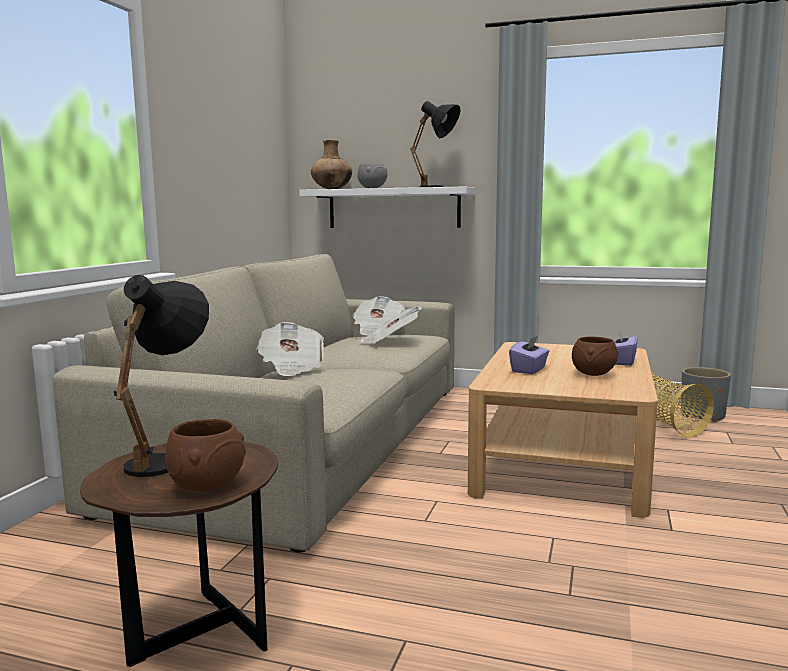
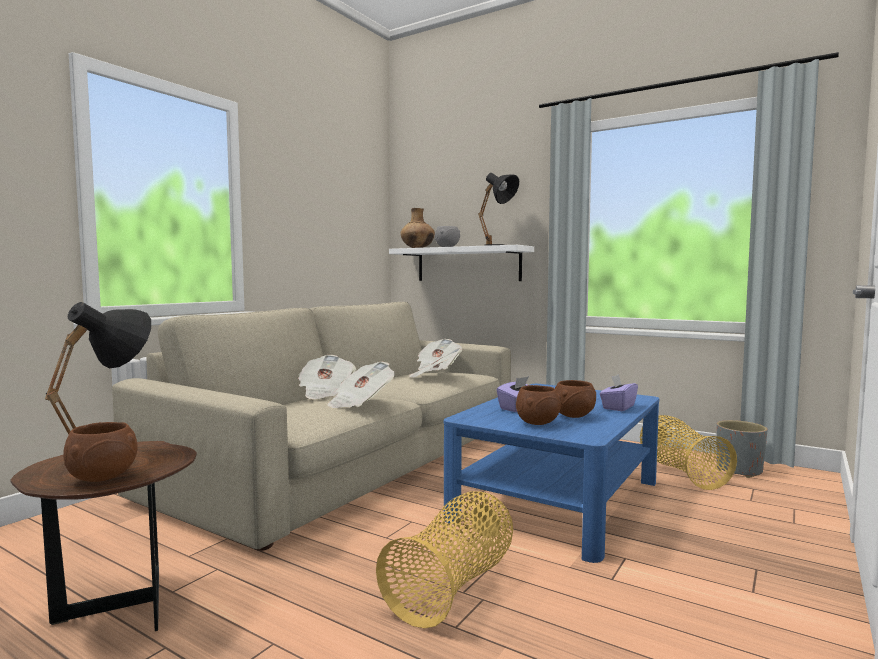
camera: 15 degrees right, 5 degrees down
(352, 376) = (360, 403): none -> newspaper
(535, 558) = (453, 586): none -> basket
(562, 462) = (557, 499): beige coffee table -> blue coffee table
(568, 384) = (537, 423): none -> brown bowl

